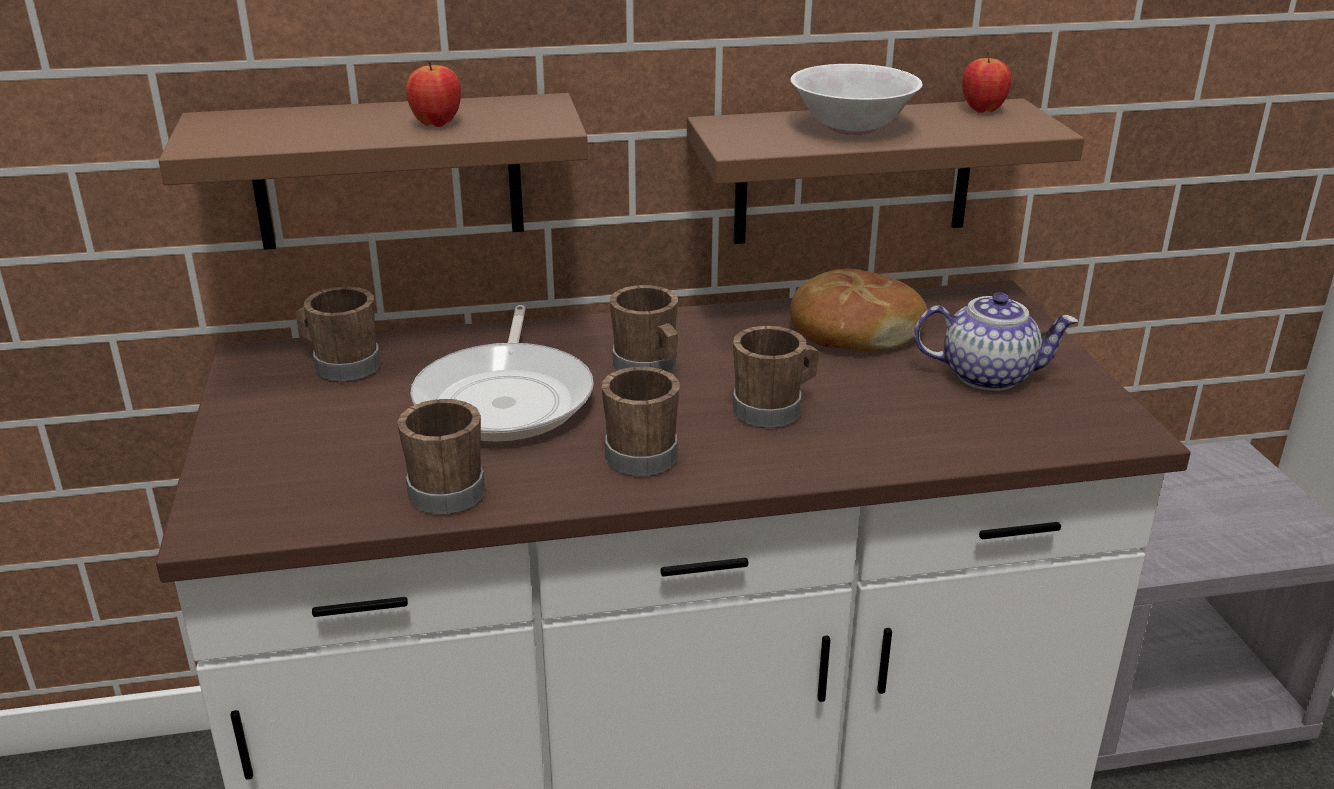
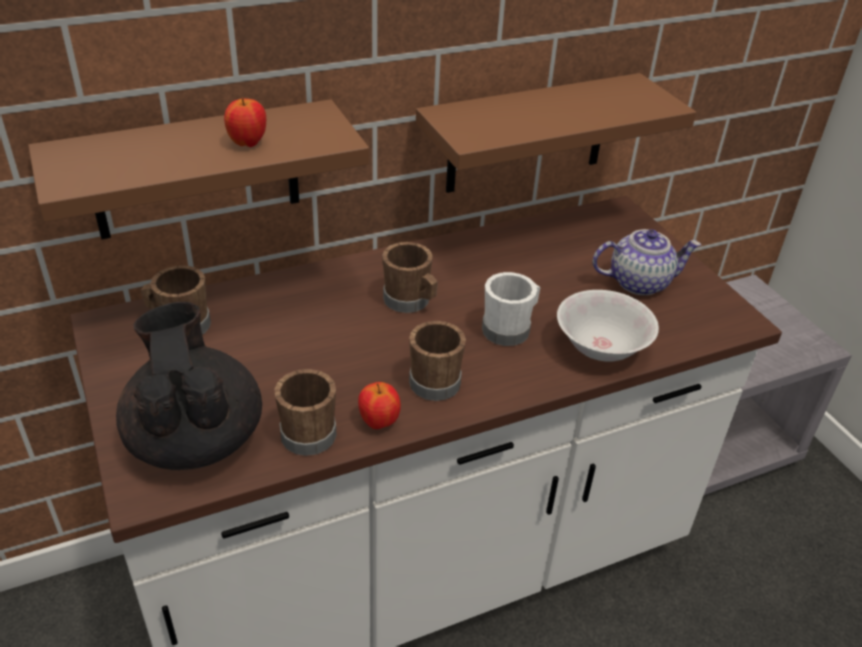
camera: 15 degrees left, 10 degrees up
(303, 480) = (195, 438): none -> black teapot
(506, 398) = (318, 341): frying pan -> none
(774, 409) = (510, 329): brown mug -> white mug
(852, 127) = (539, 112): white bowl -> white bowl (600, 347)
(853, 331) = (539, 252): bread -> none
(982, 110) = (619, 88): apple -> apple (379, 422)

